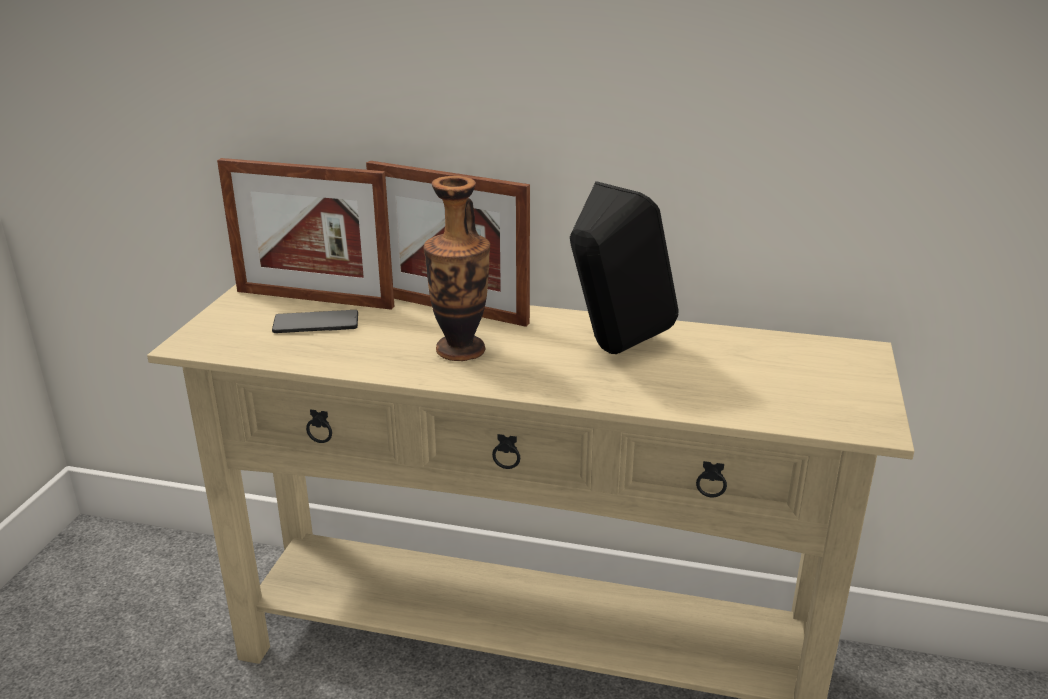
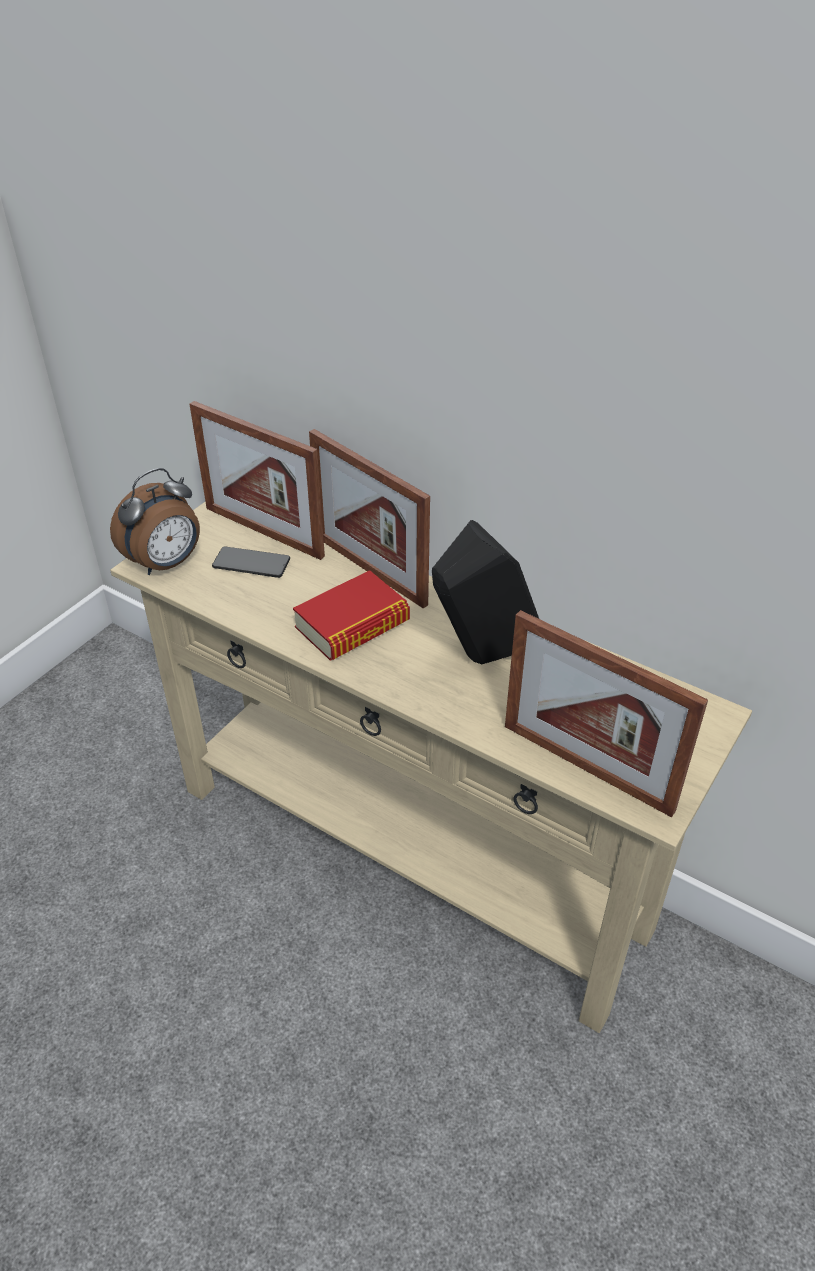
camera: 20 degrees right, 15 degrees up
(215, 339) = (166, 564): none -> alarm clock
(460, 350) = (352, 625): vase -> book
(781, 410) = (586, 767): none -> picture frame

